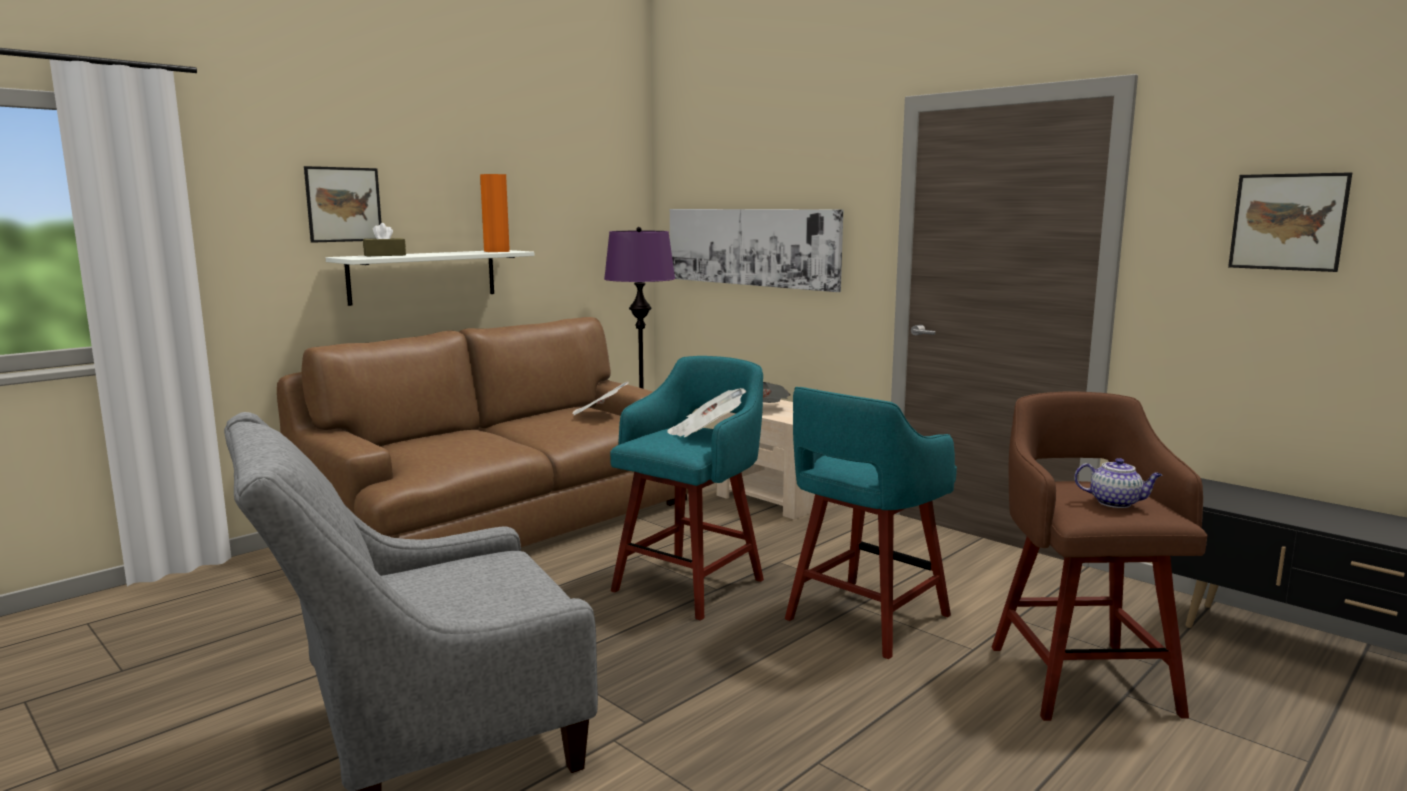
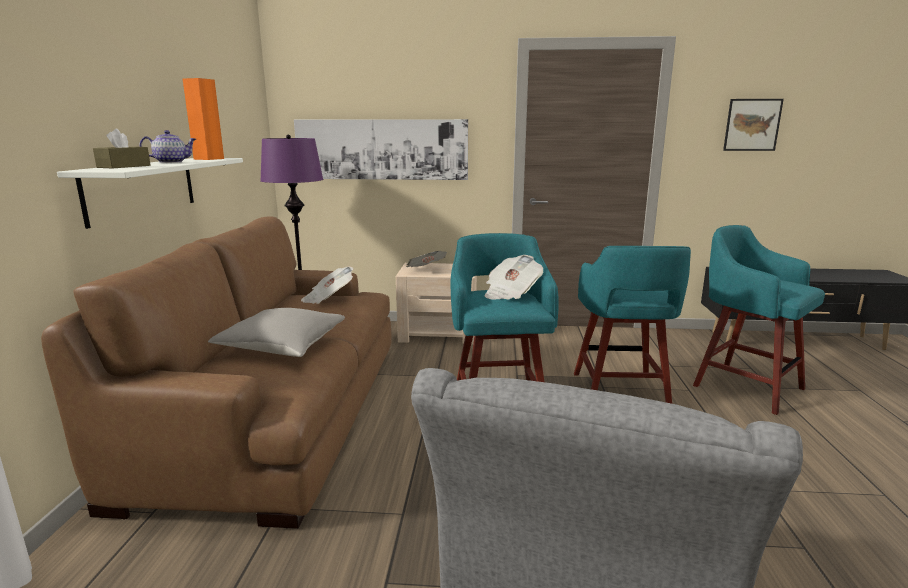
camera: 40 degrees left, 5 degrees up
(343, 204) = (64, 105): picture -> none
(475, 442) = (282, 346): none -> grey pillow
(1080, 677) = (744, 386): brown stool -> turquoise stool
(1116, 503) = (784, 284): teapot -> teapot (172, 162)

